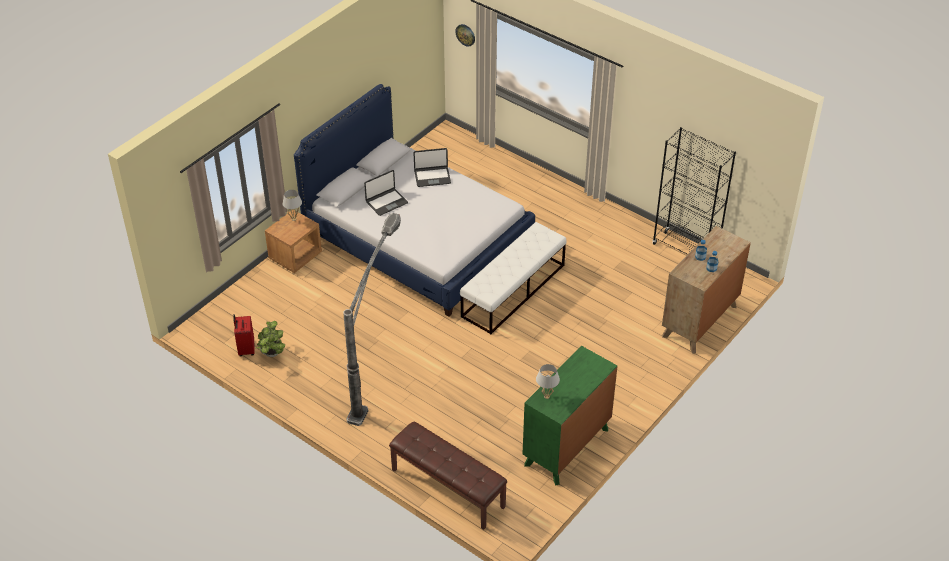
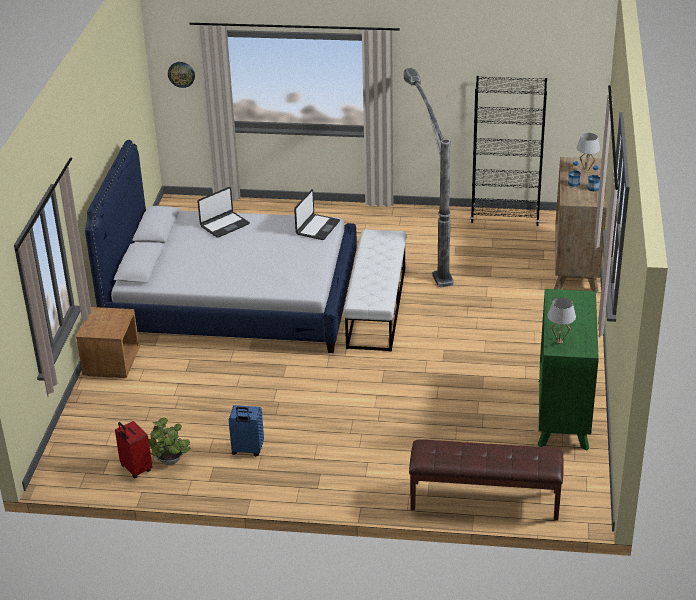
camera: 30 degrees left, 10 degrees down
(294, 219) = (101, 314): white table lamp -> white table lamp (586, 171)
(326, 369) = (247, 450): none -> blue suitcase
(378, 374) = (309, 431): floor lamp -> floor lamp (426, 248)
(386, 202) = (197, 261): laptop -> laptop (317, 227)

